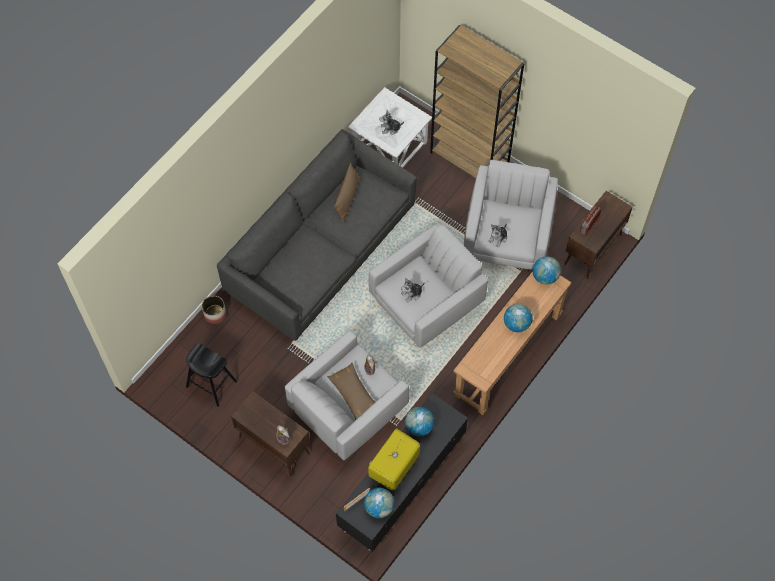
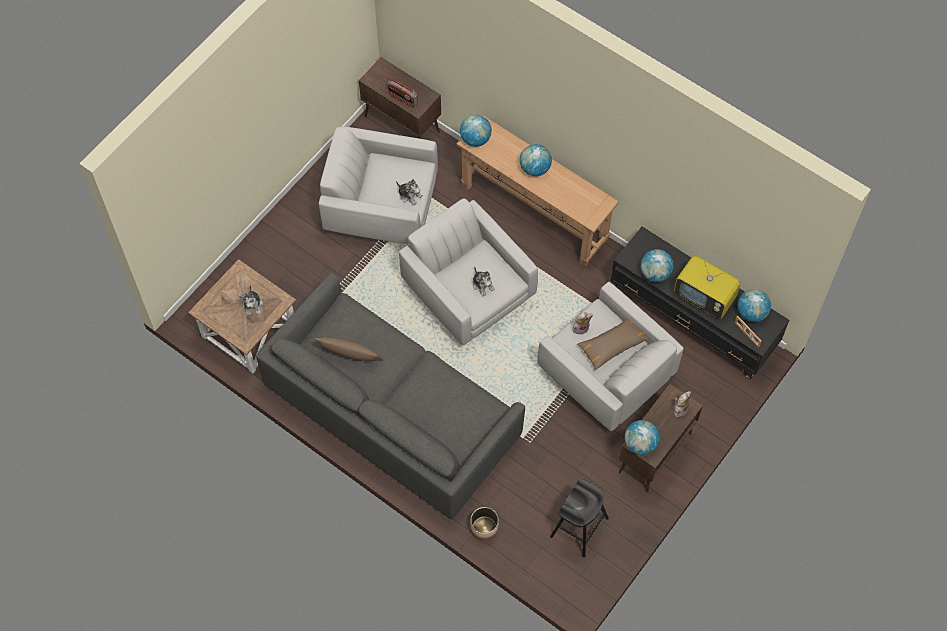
camera: 90 degrees left, 0 degrees up
(253, 405) = (640, 444): none -> globe
(390, 145) = (247, 331): white side table -> brown side table
(470, 158) = (272, 243): brown bookcase -> none

